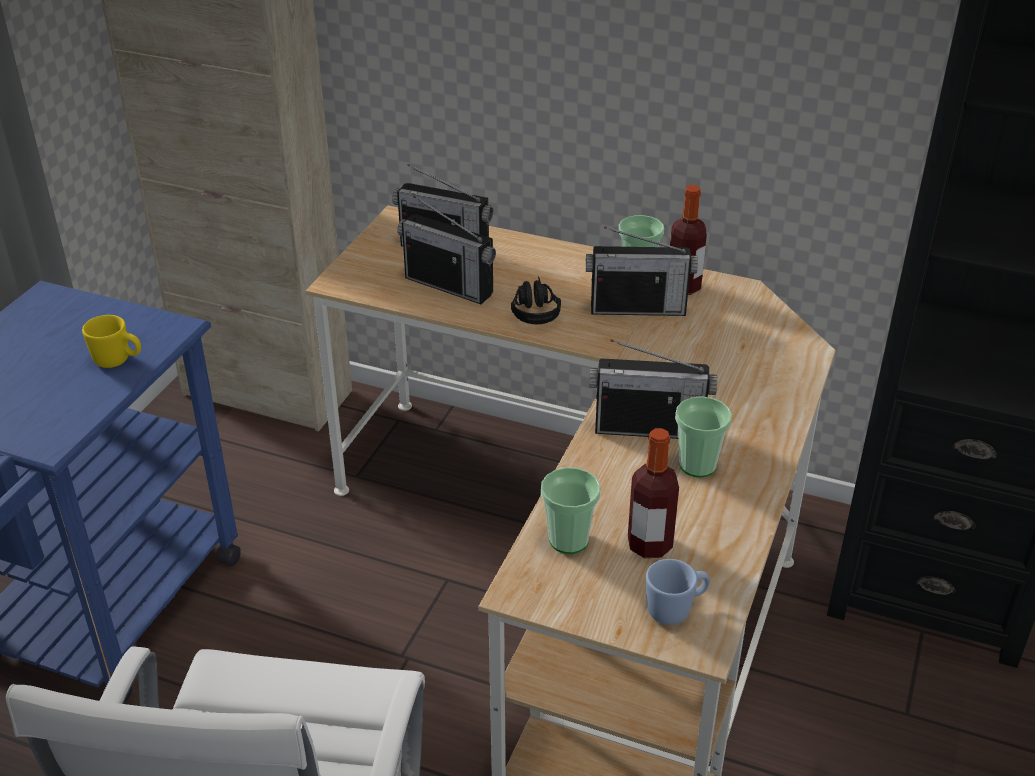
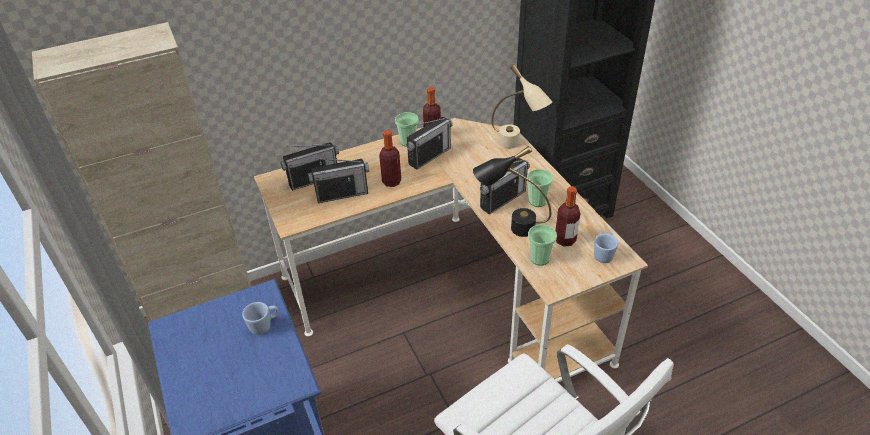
camera: 45 degrees left, 5 degrees up
(118, 361) = (264, 326): yellow mug -> blue mug
(534, 309) = (391, 181): black headphones -> bottle
(595, 472) = (510, 228): none -> black table lamp
(794, 373) = (517, 146): none -> beige table lamp

